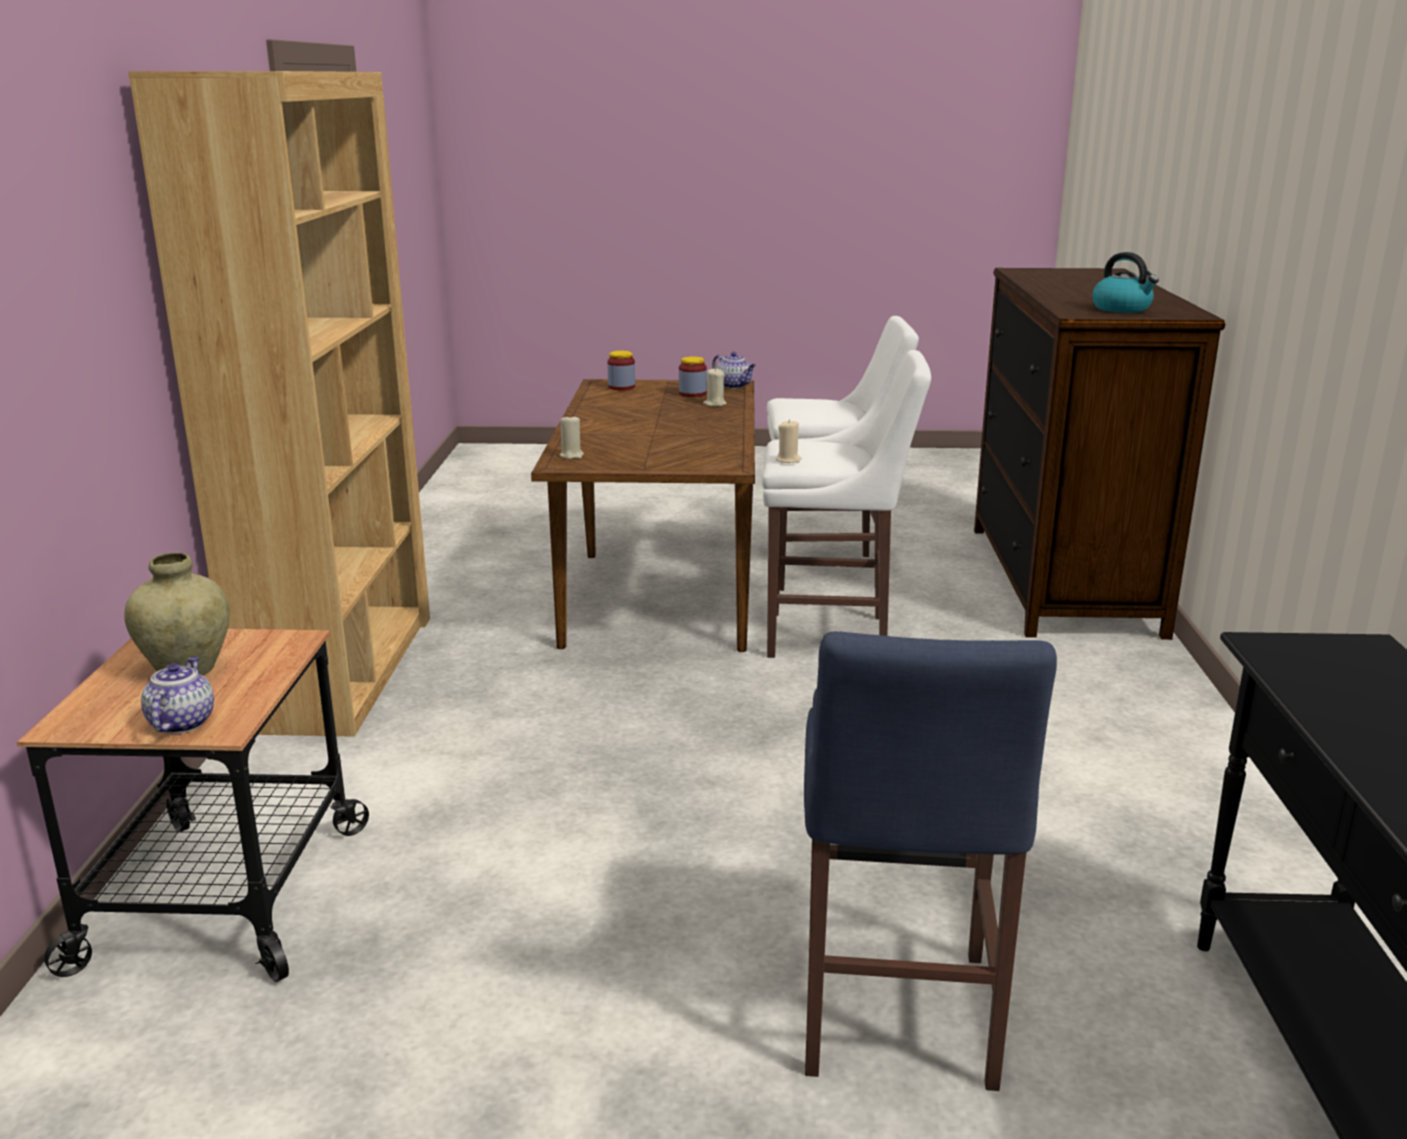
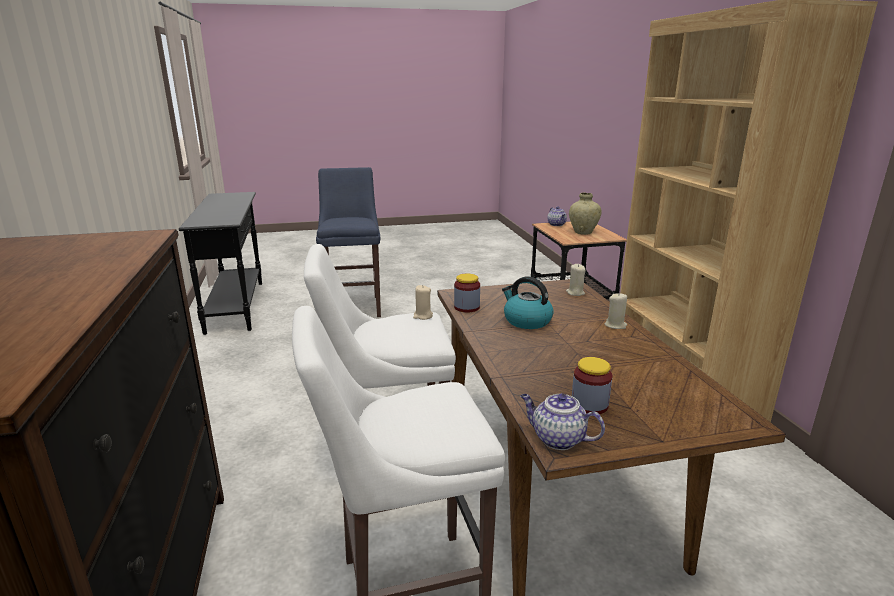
camera: 165 degrees right, 0 degrees up
(621, 387) = (696, 411): jar -> jar (466, 307)
(714, 404) = (540, 381): beige candle -> beige candle (615, 325)
(1122, 309) = (75, 247): kettle -> kettle (526, 321)

